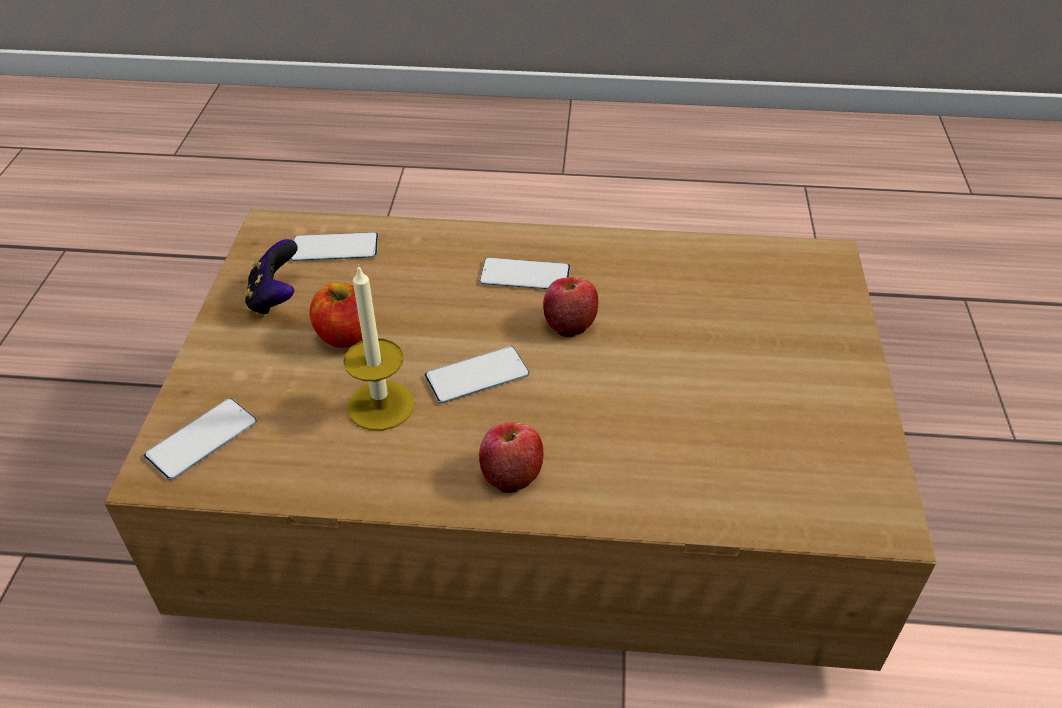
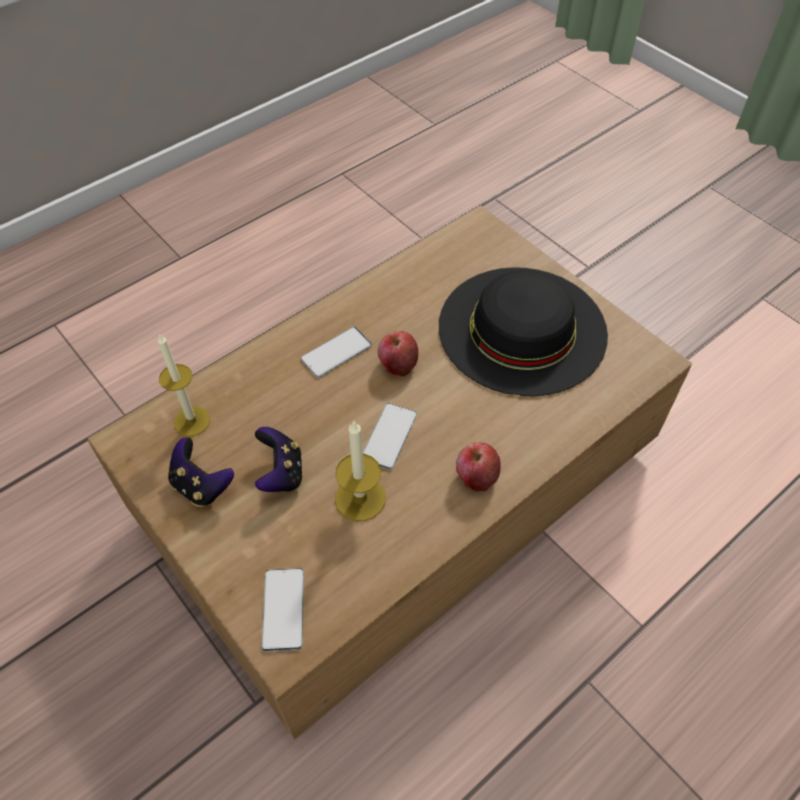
camera: 45 degrees left, 10 degrees up
(335, 248) = (192, 421): phone -> candle
(346, 336) = (281, 473): apple -> game controller
(748, 378) = (522, 329): none -> black hat

